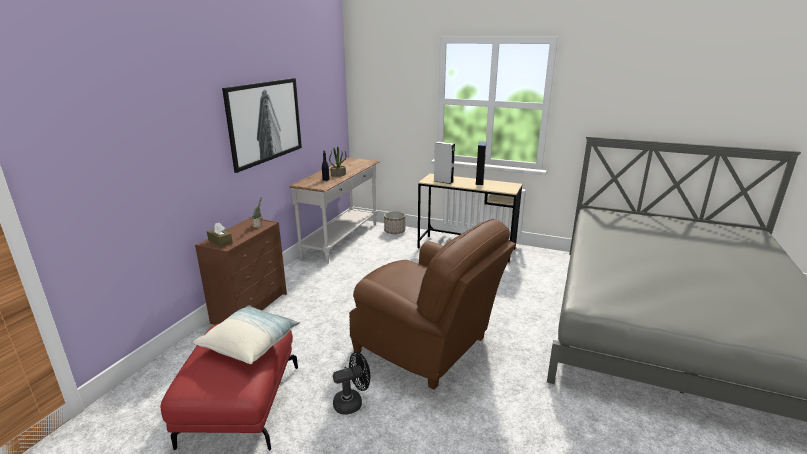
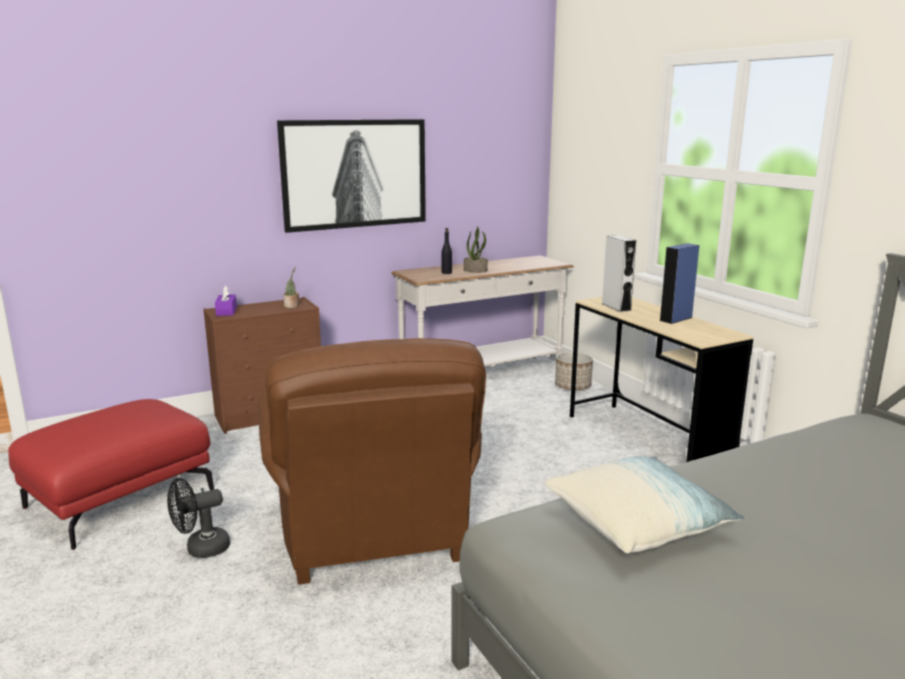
camera: 40 degrees right, 5 degrees down
(220, 242) = (226, 311): brown tissue box -> purple tissue box
(250, 343) = (129, 422): pillow -> pillow (638, 523)
(352, 402) = (201, 549): black fan -> black fan turned 135 degrees clockwise

